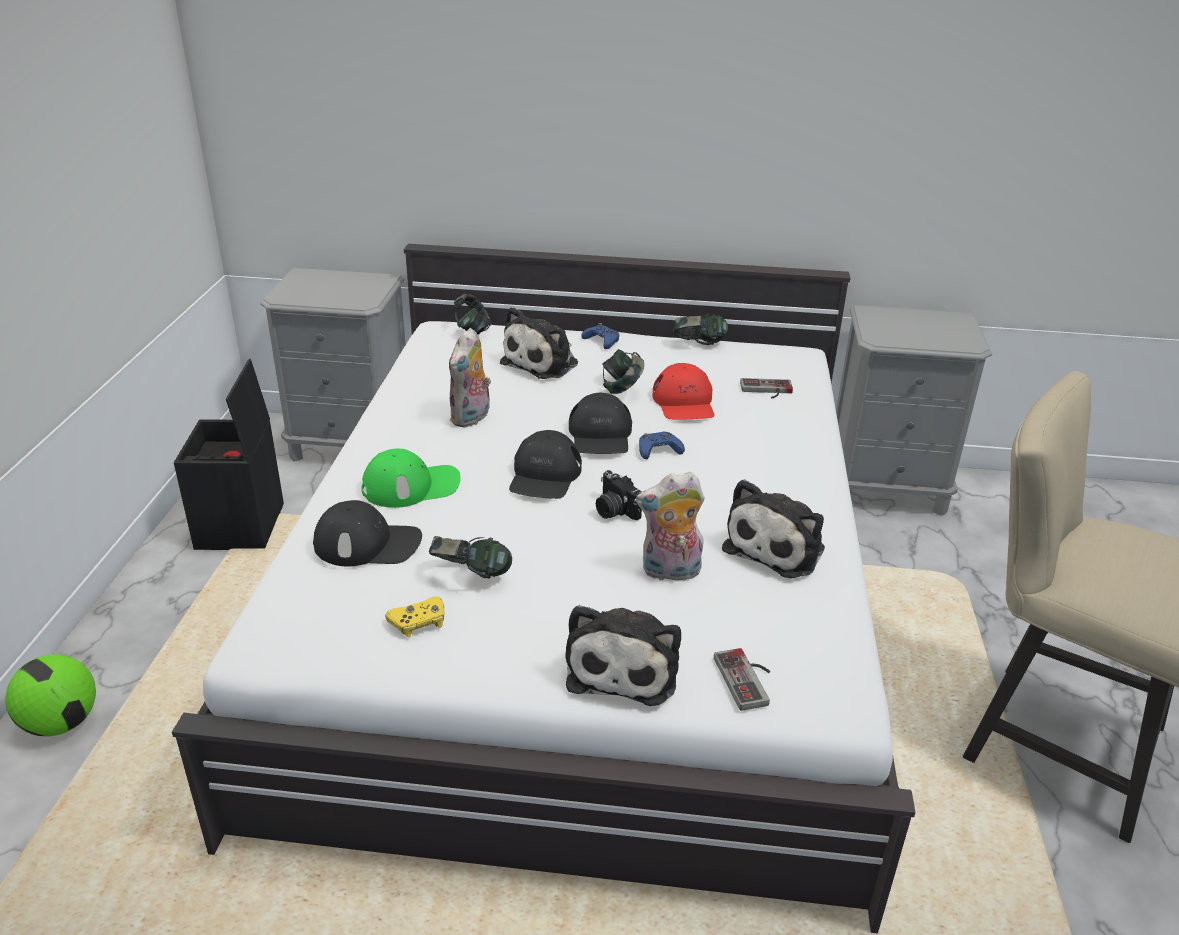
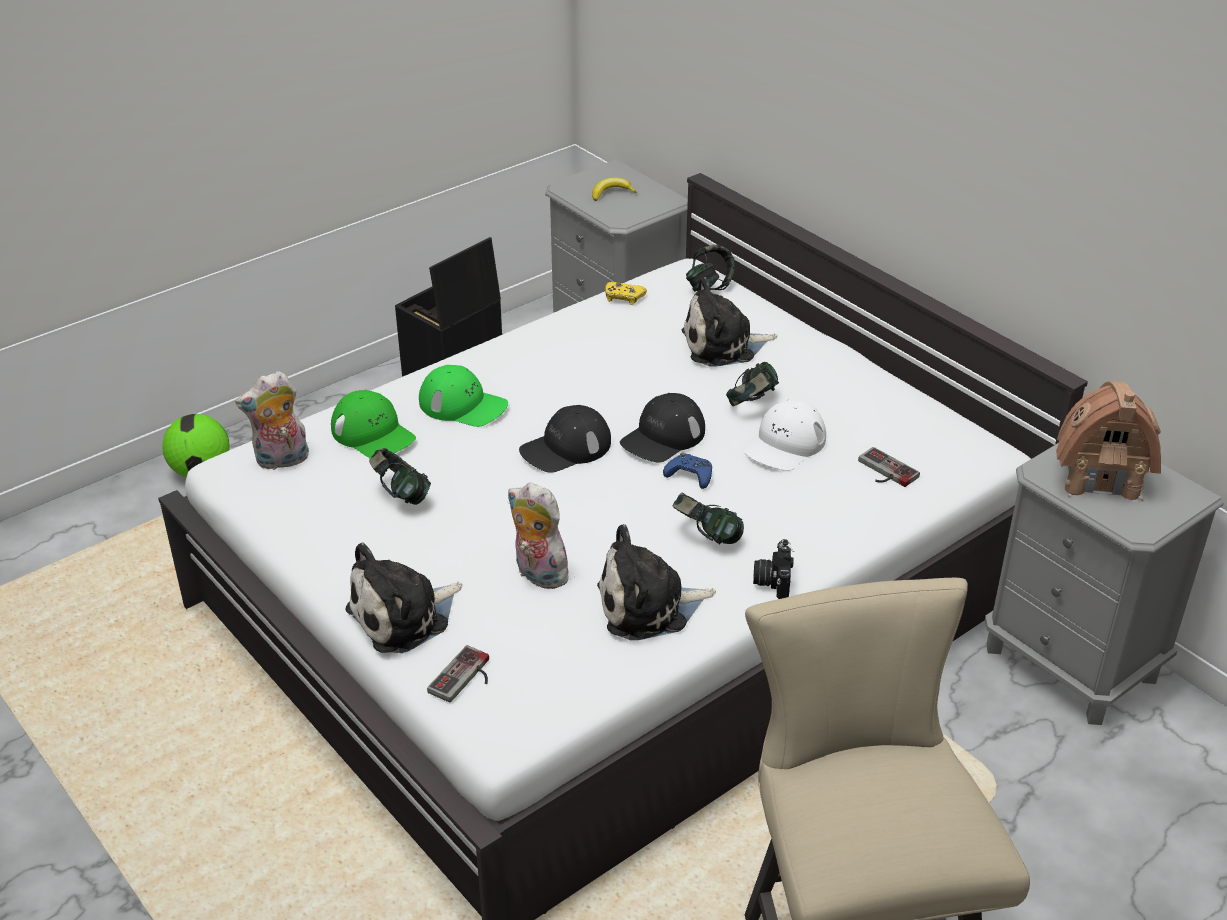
camera: 45 degrees right, 5 degrees up
(328, 289) = (611, 193): none -> banana
(368, 543) = (373, 433): black cap -> green cap
(418, 622) = (329, 507): yellow game controller -> yellow game controller (623, 297)
(471, 418) = (587, 370): plush toy -> plush toy (281, 461)
(602, 341) = (809, 348): blue game controller -> none
(614, 510) = (573, 504): camera -> camera (772, 581)
(684, 403) = (785, 444): red cap -> white cap
(698, 345) = (898, 395): headphones -> headphones (706, 537)
(907, 328) = (1099, 477): none -> toy house

